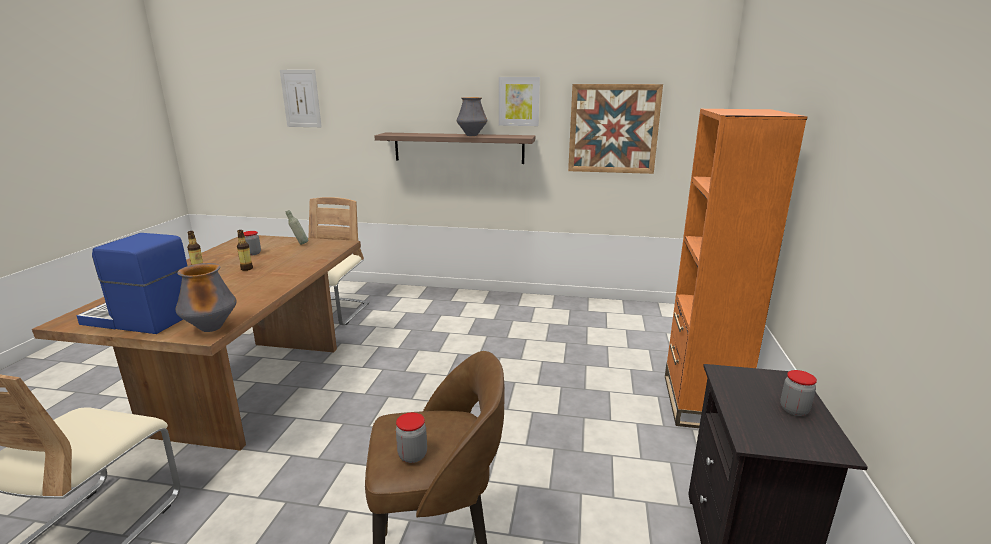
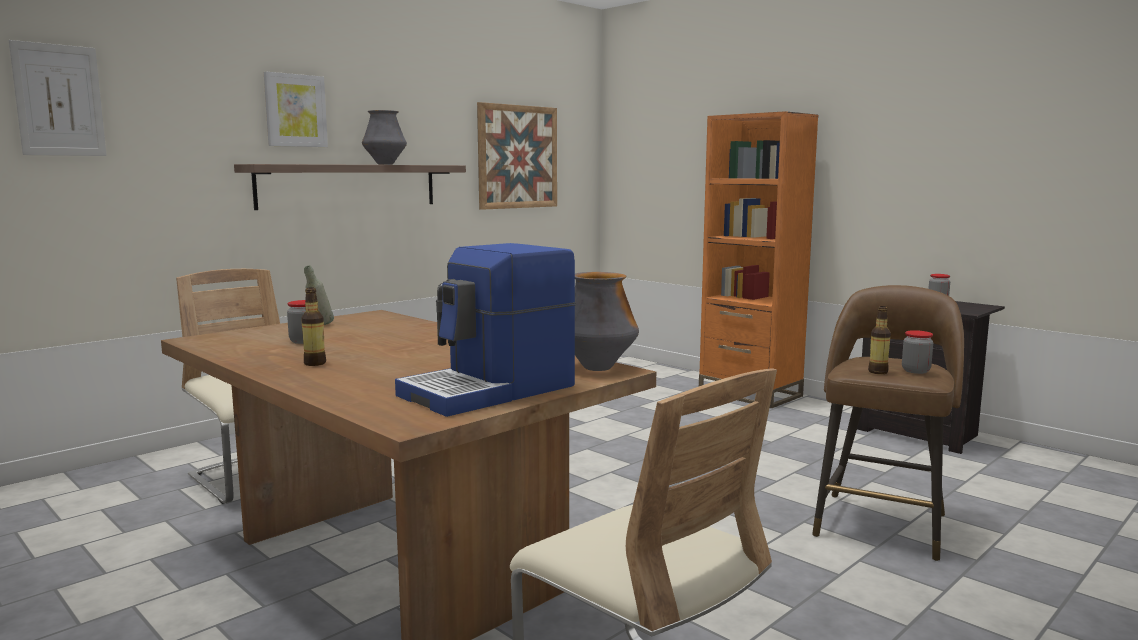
camera: 55 degrees left, 10 degrees down
(247, 269) = (377, 347): bottle -> bottle (878, 372)
(519, 101) = (422, 121): picture -> picture (295, 110)

